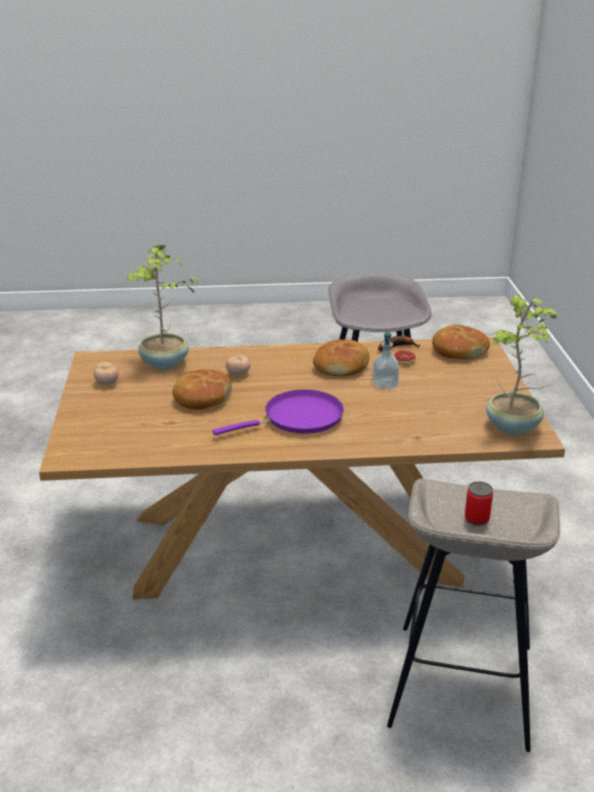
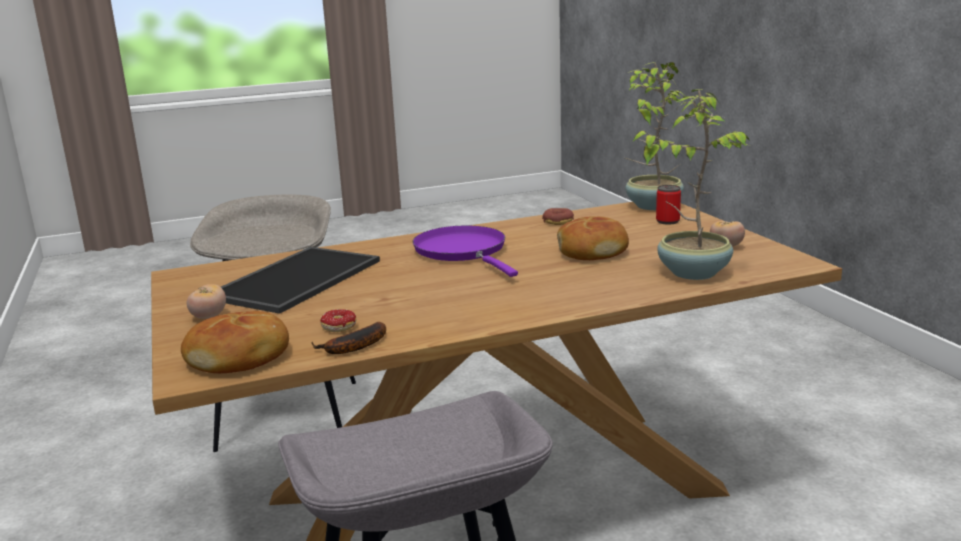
camera: 165 degrees right, 10 degrees down
(188, 446) = (558, 221): none -> donut
(238, 374) = (577, 276): tomato -> tomato (209, 317)
(298, 418) = (463, 251): purple frying pan -> purple frying pan turned 105 degrees clockwise
(341, 366) = (437, 306): bread -> none
(385, 384) = (366, 295): soap dispenser -> none
(436, 412) = (296, 278): none -> tray
(476, 519) = (270, 232): can -> can (667, 221)
(514, 427) = (200, 278): potted plant -> potted plant (652, 206)

